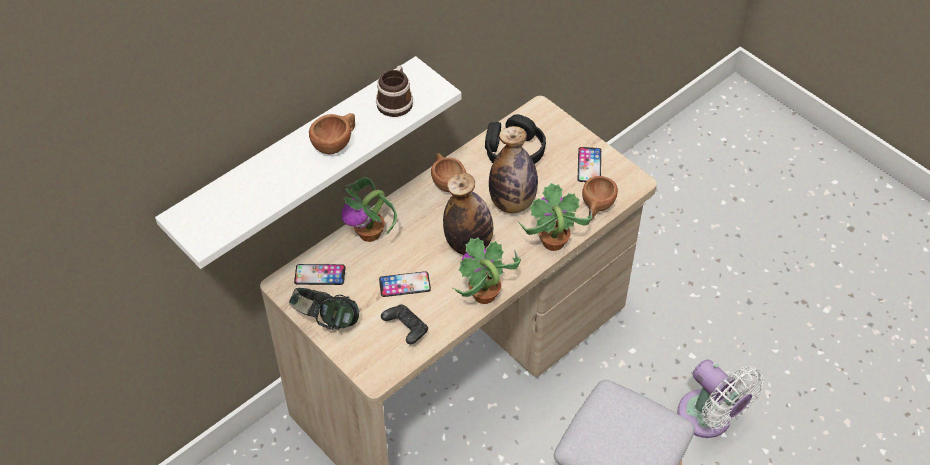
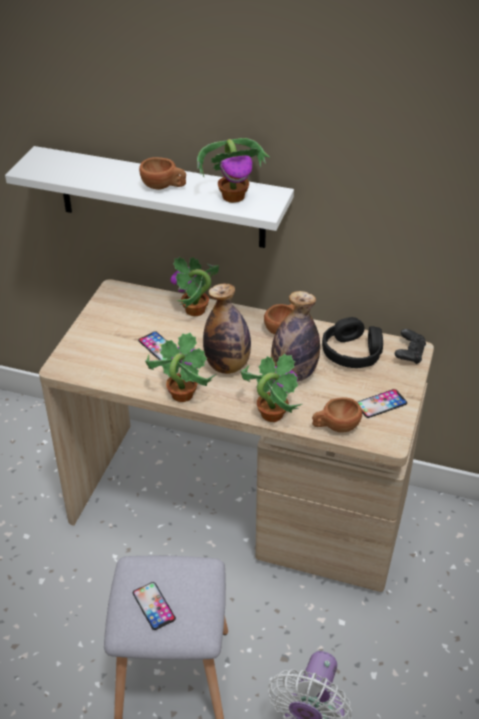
camera: 60 degrees right, 10 degrees down
(320, 275) = (135, 302): phone -> phone (154, 606)
(325, 320) = (95, 322): headphones -> none
(396, 101) = (234, 196): mug -> potted plant
(406, 329) = (115, 365): black game controller -> black game controller (409, 354)

